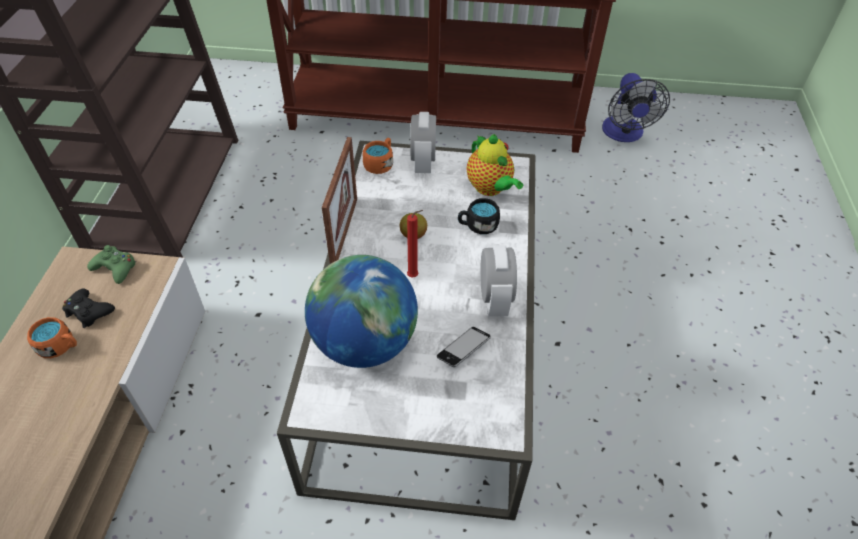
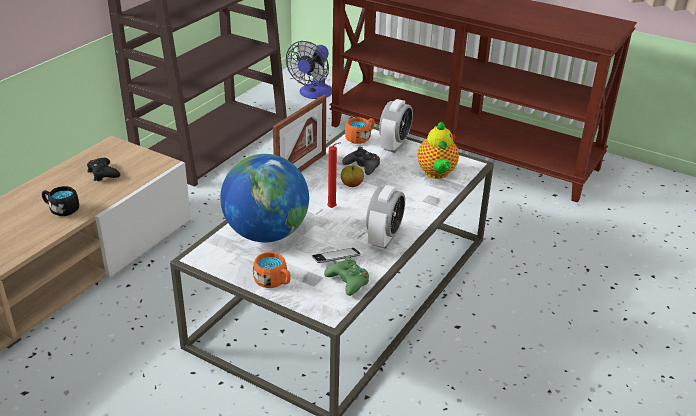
camera: 25 degrees right, 15 degrees down
(60, 346) = (73, 186): orange mug -> orange mug (273, 282)
(115, 268) = (136, 155): green game controller -> green game controller (348, 281)
(408, 204) = (362, 166): none -> black game controller
(477, 226) = (407, 193): black mug -> black mug (61, 209)
(624, 134) = (634, 200): fan -> fan (313, 94)

